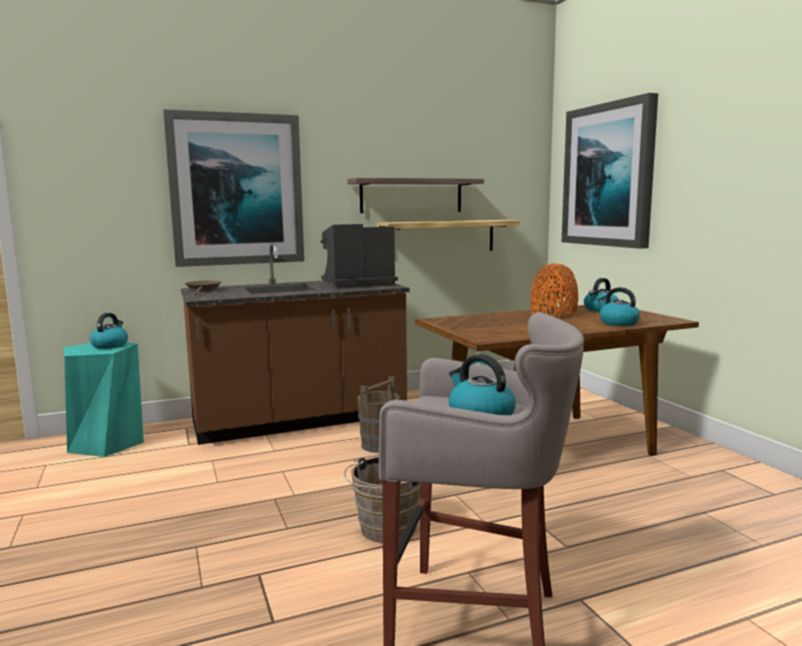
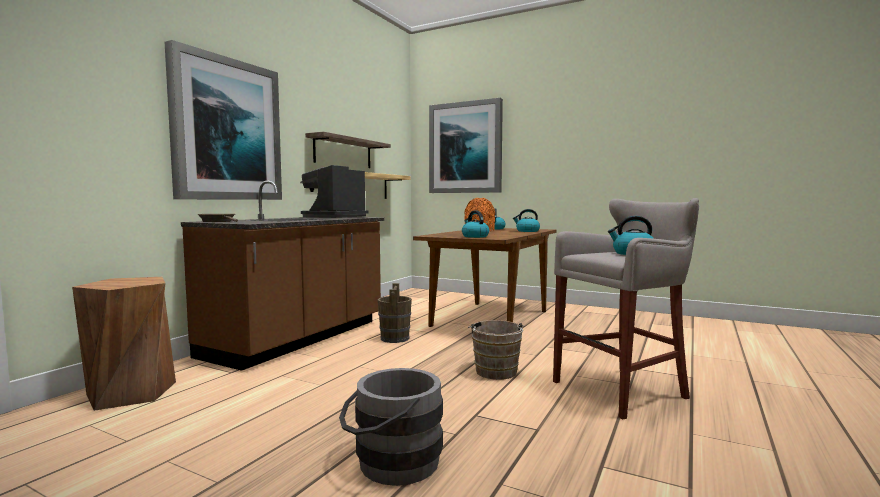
camera: 40 degrees left, 5 degrees down
(106, 590) = (391, 464): none -> grey bucket
(107, 443) = (131, 393): turquoise stool -> brown stool
(110, 345) = (134, 280): kettle -> kettle (474, 236)

